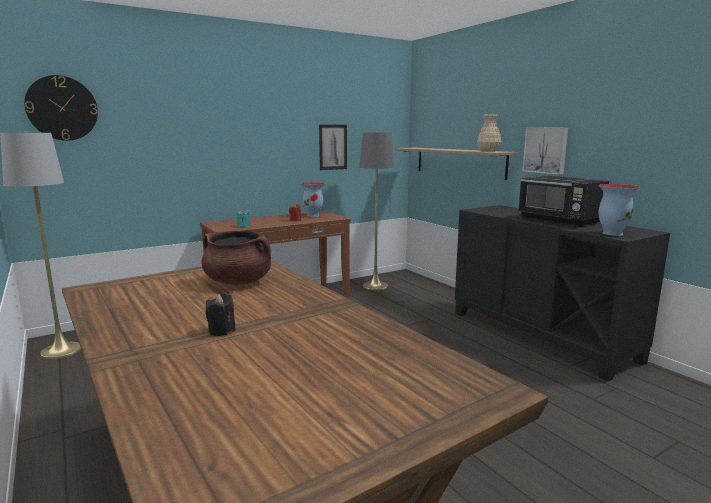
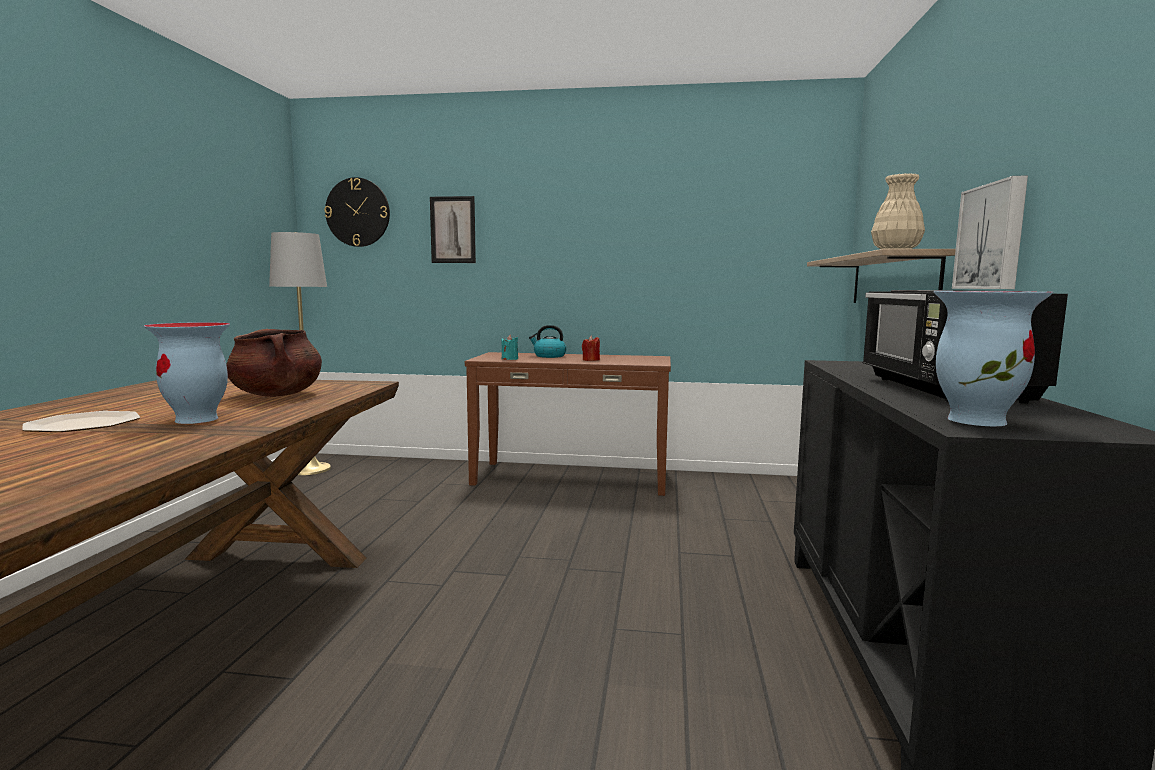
camera: 40 degrees right, 5 degrees down
(222, 331) = (84, 424): black candle -> plate
(257, 220) = (549, 356): none -> kettle
(313, 215) = (633, 358): vase -> vase (198, 419)
(333, 147) = (693, 260): picture -> picture (453, 230)
(375, 286) = (735, 489): grey floor lamp -> none

